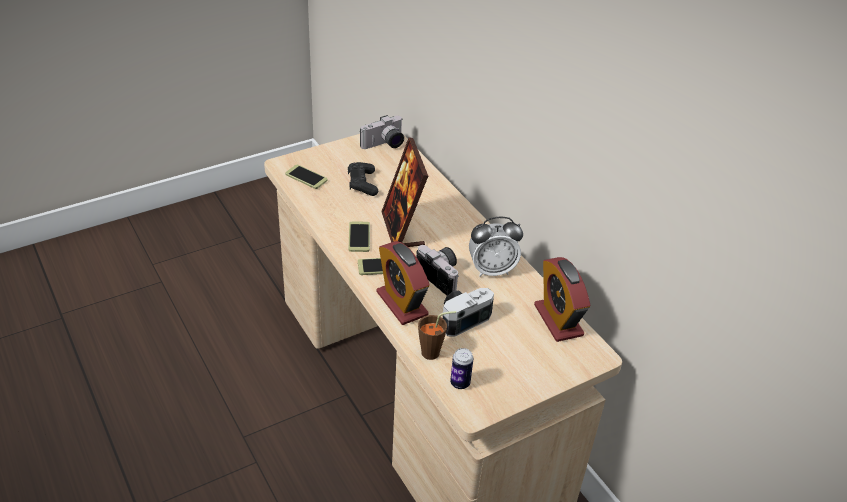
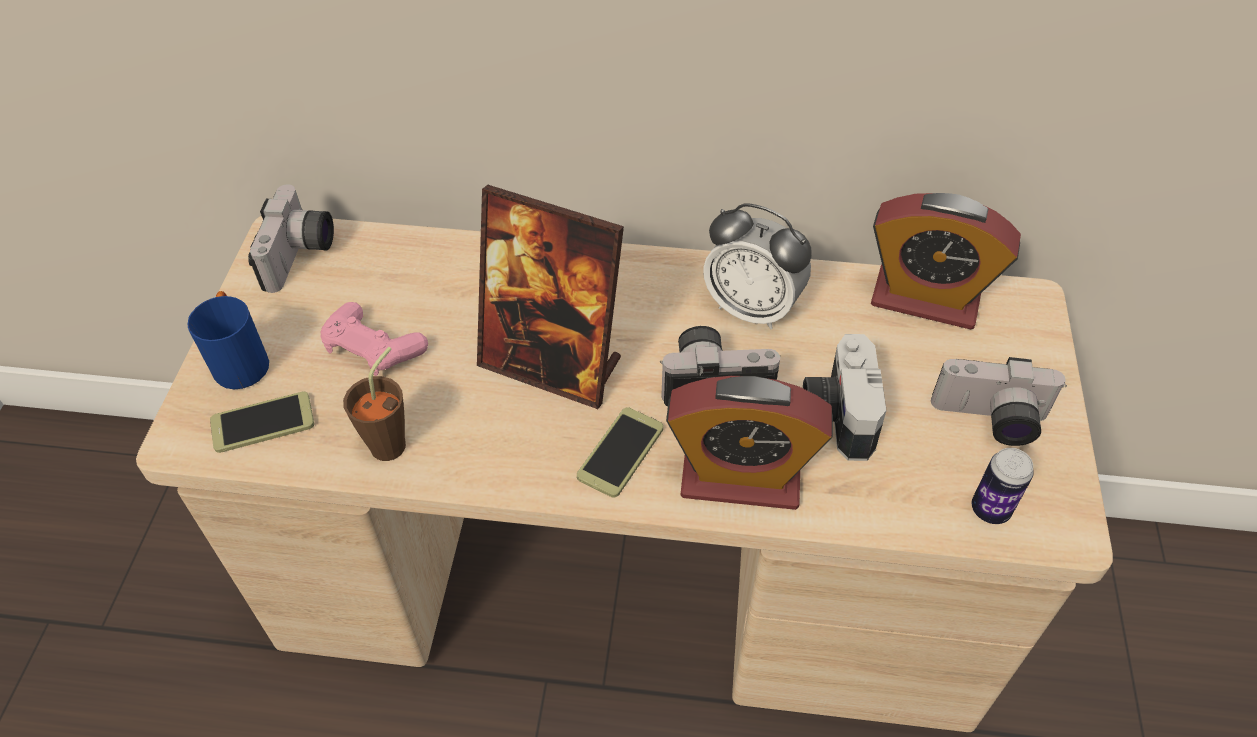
camera: 50 degrees left, 10 degrees up
(326, 158) = (240, 360): none -> blue mug
(359, 237) = (513, 439): phone -> none
(362, 184) = (373, 349): black game controller -> pink game controller
(434, 352) = (895, 502): brown cup -> brown cup (393, 440)
(492, 270) = (752, 308): alarm clock -> alarm clock turned 90 degrees clockwise
(509, 366) = (990, 421): none -> camera

